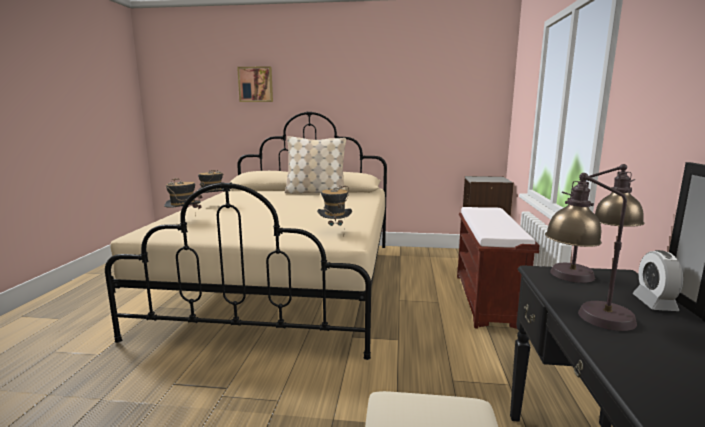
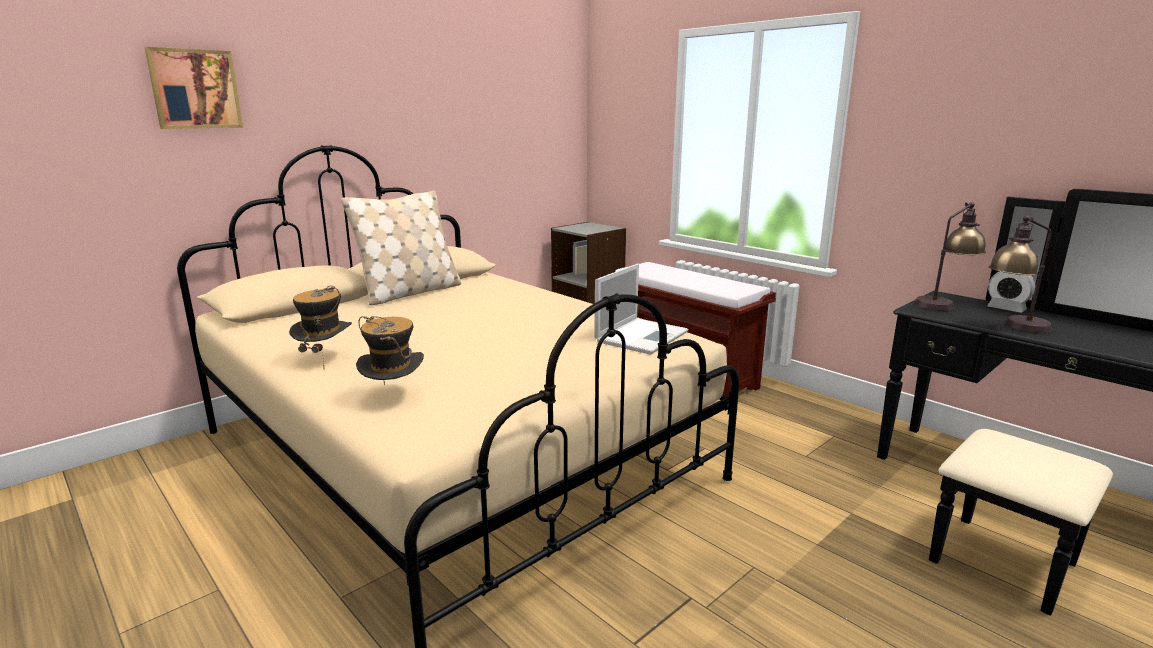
camera: 50 degrees left, 5 degrees up
(334, 232) = (642, 336): hat -> laptop

